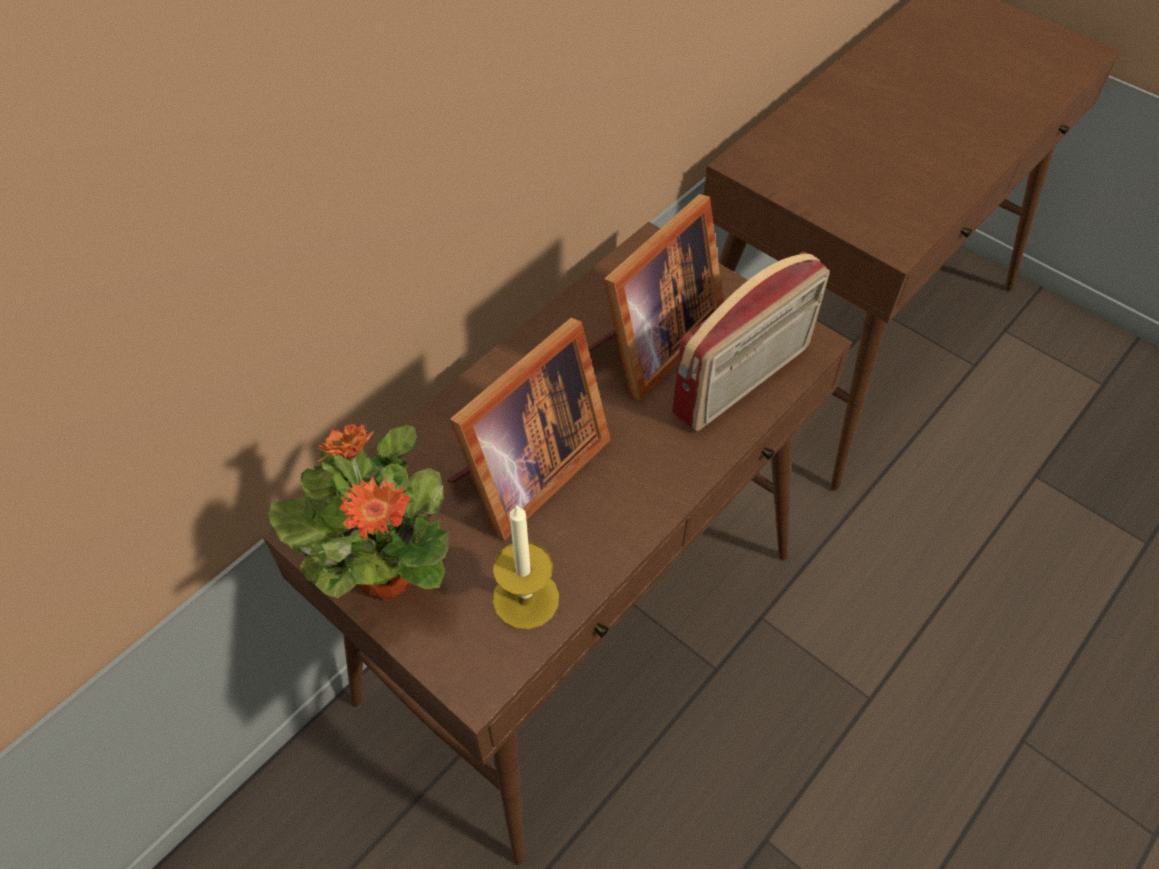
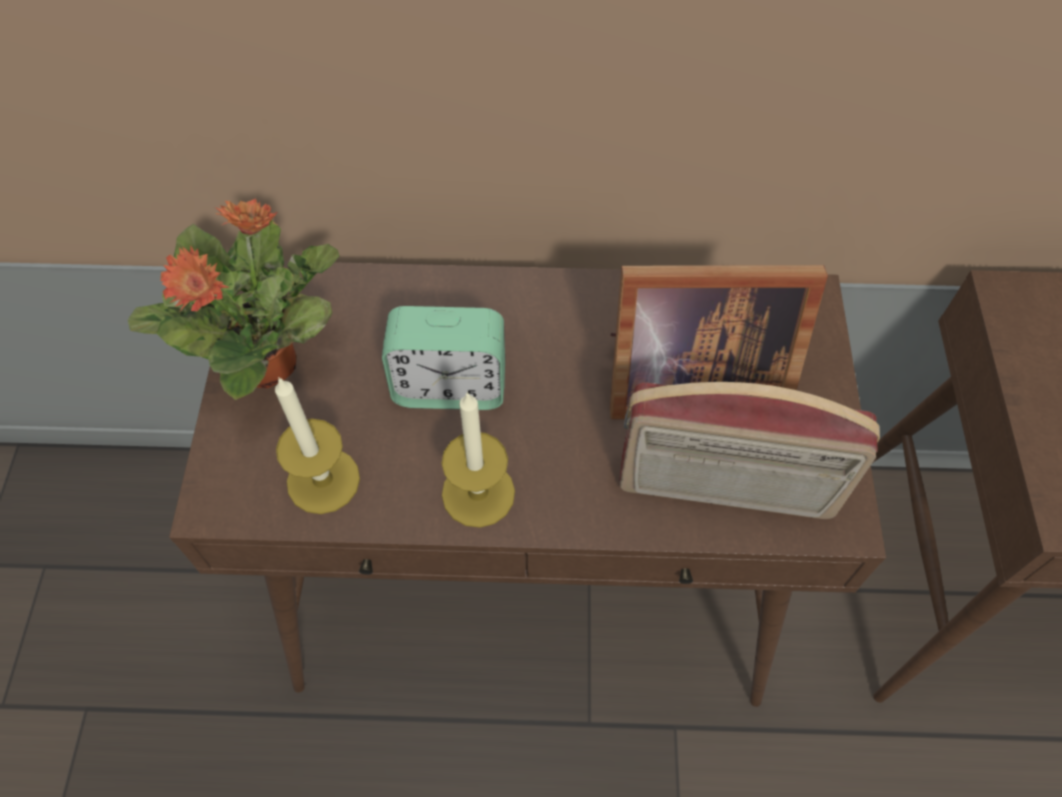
camera: 50 degrees right, 5 degrees up
(525, 472) = (450, 386): picture frame -> alarm clock
(624, 511) = (478, 493): none -> candle

